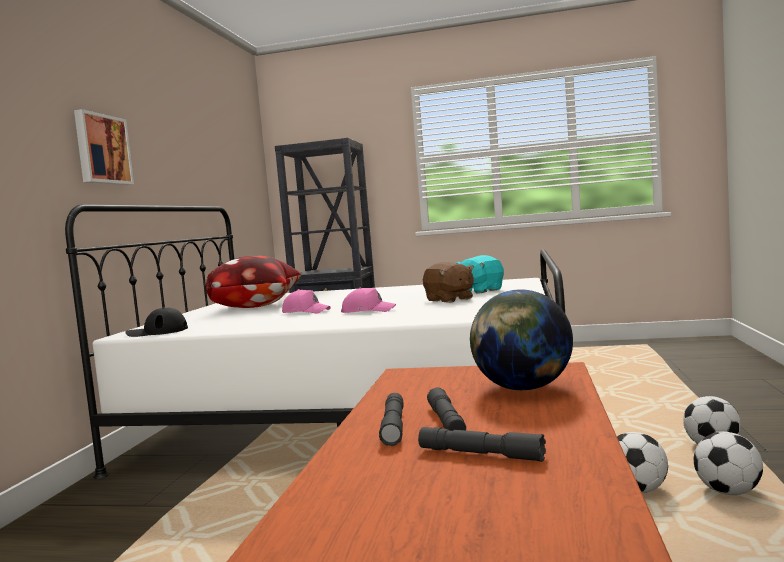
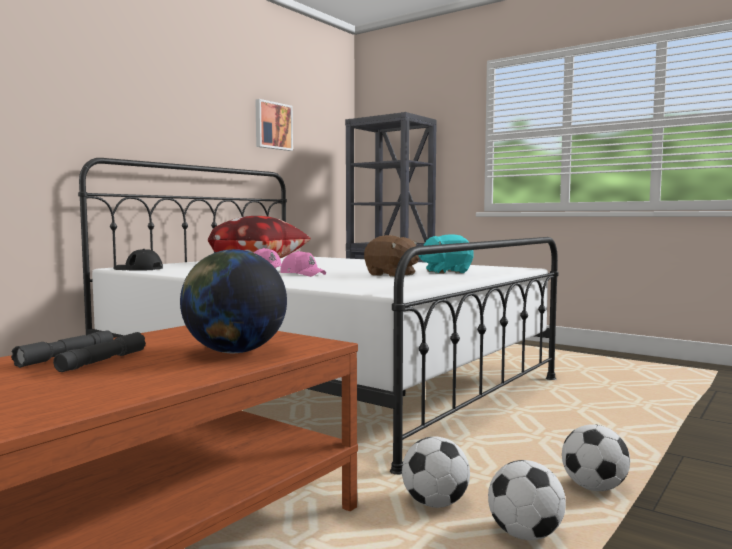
camera: 25 degrees right, 0 degrees up
(102, 149) = (138, 114): picture -> picture (272, 126)
(449, 300) = (391, 275): brown plush toy -> brown plush toy turned 45 degrees counterclockwise
(480, 454) = (34, 386): grey flashlight -> none

